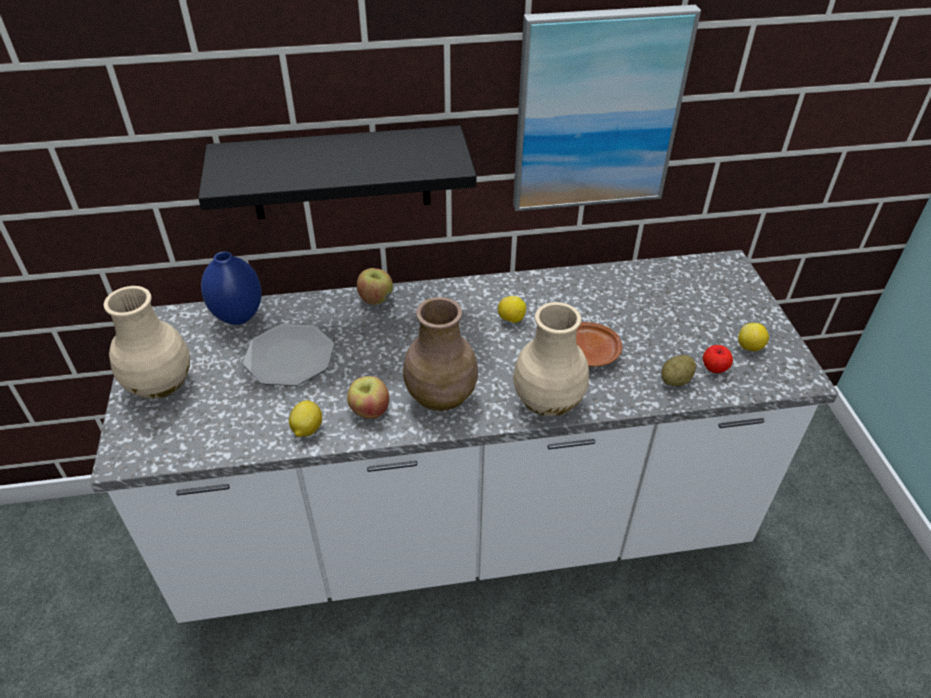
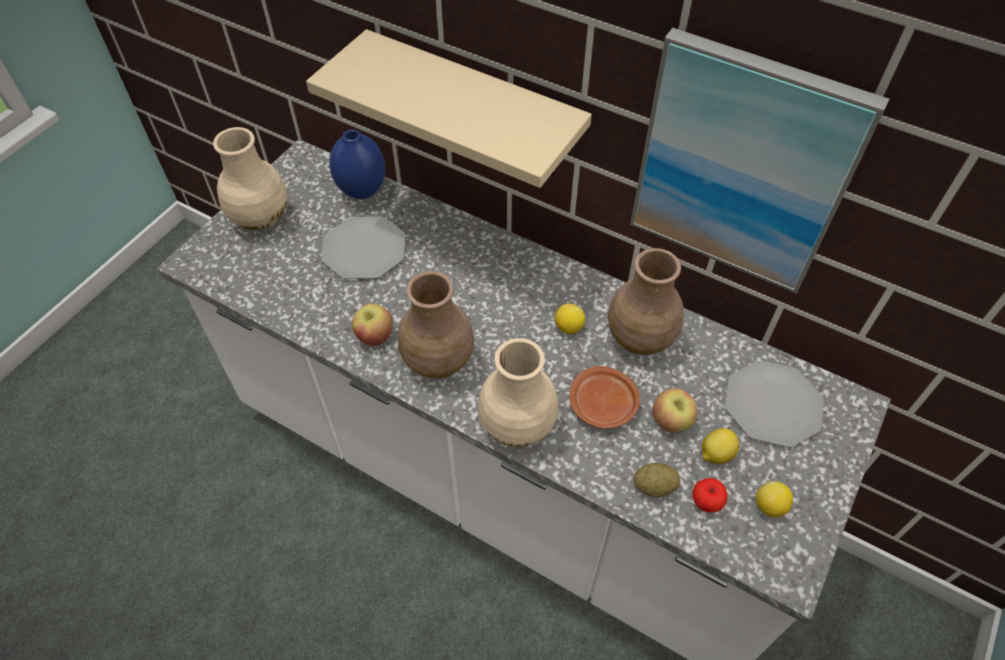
camera: 40 degrees right, 10 degrees up
(307, 429) = (317, 321): lemon -> lemon (715, 454)
(340, 173) = (474, 107): black shelf -> beige shelf
(376, 299) = (477, 237): apple -> apple (671, 421)
(566, 299) = (641, 338): none -> brown vase
(686, 290) = (773, 404): none -> plate

